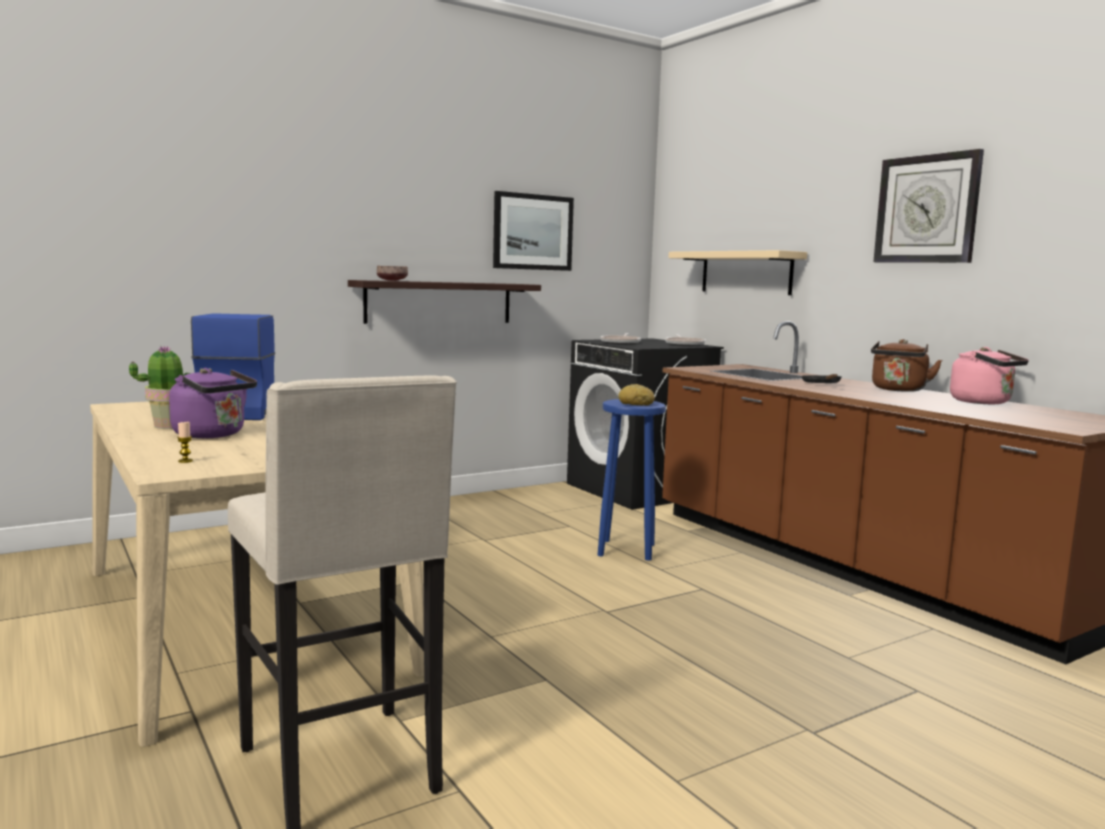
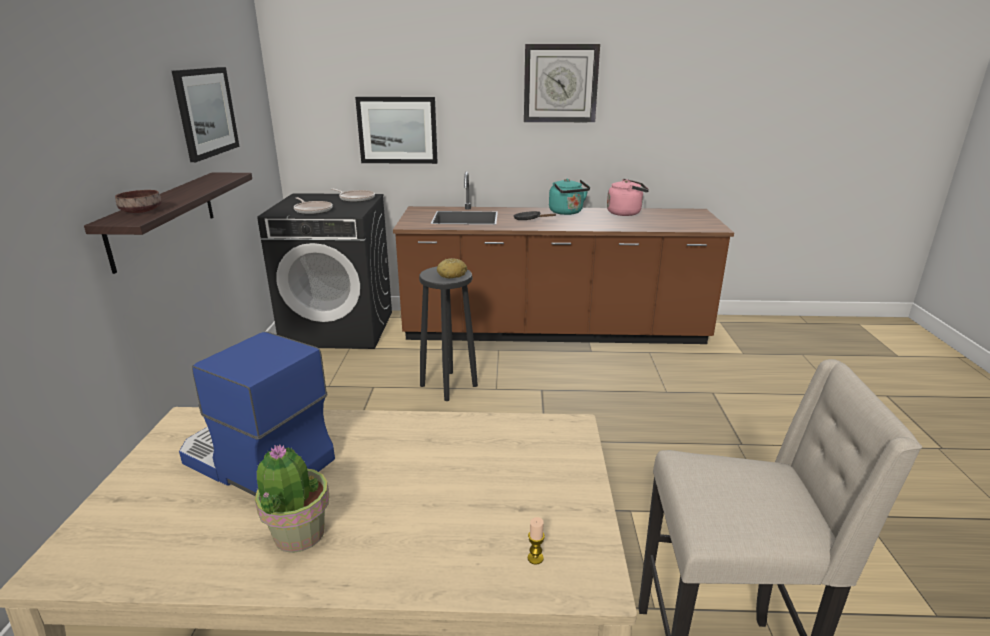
camera: 55 degrees left, 15 degrees up
(213, 435) = (395, 511): purple kettle -> none
(627, 550) = (449, 385): blue stool -> black stool
(746, 272) = (397, 130): beige shelf -> picture
(898, 390) = (567, 212): brown kettle -> turquoise kettle

